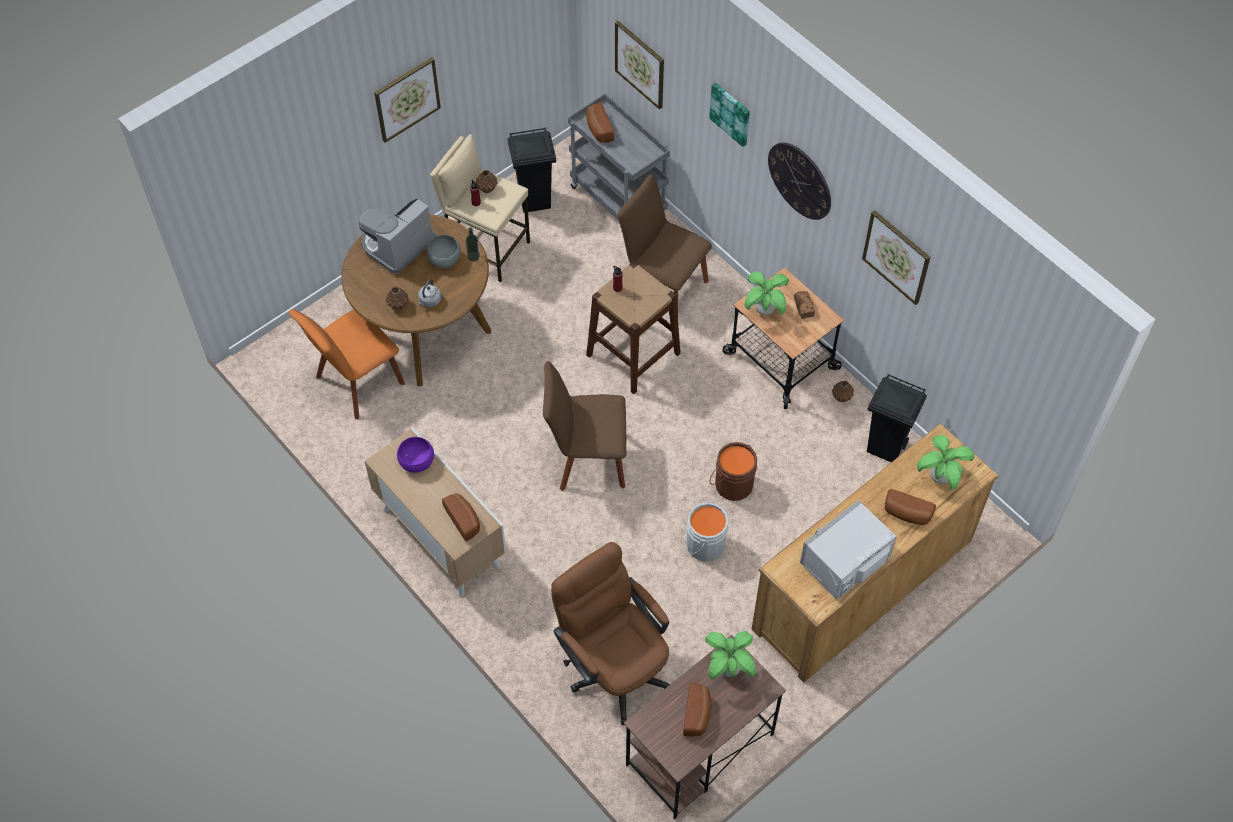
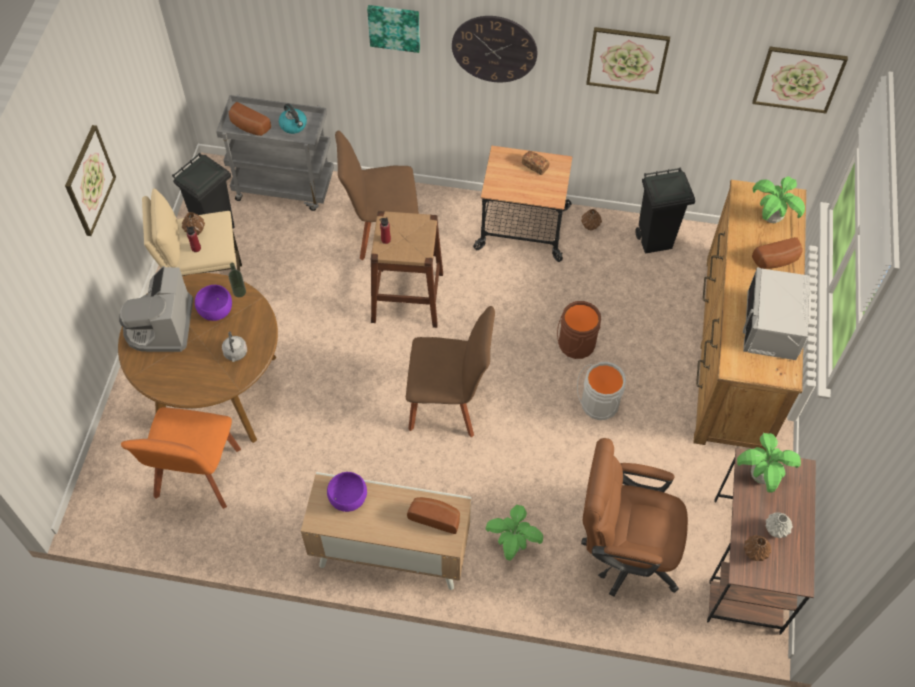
camera: 40 degrees left, 0 degrees up
(398, 305) = (210, 376): brown vase -> brown vase (754, 553)
(444, 259) = (216, 310): grey bowl -> purple bowl
(587, 459) = (449, 403): brown chair -> brown chair turned 135 degrees counterclockwise
(634, 150) = (294, 125): none -> kettle
(640, 64) = (265, 40): picture -> picture (798, 79)
(698, 714) = (775, 530): bread -> grey vase
(764, 310) = (508, 186): potted plant -> potted plant (513, 545)

